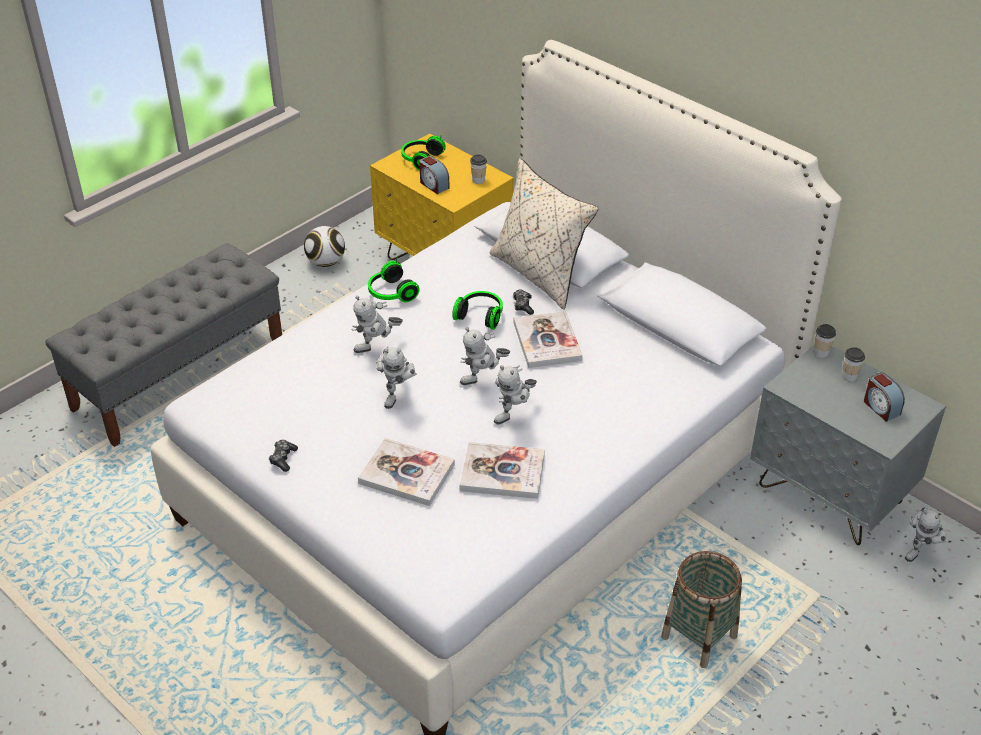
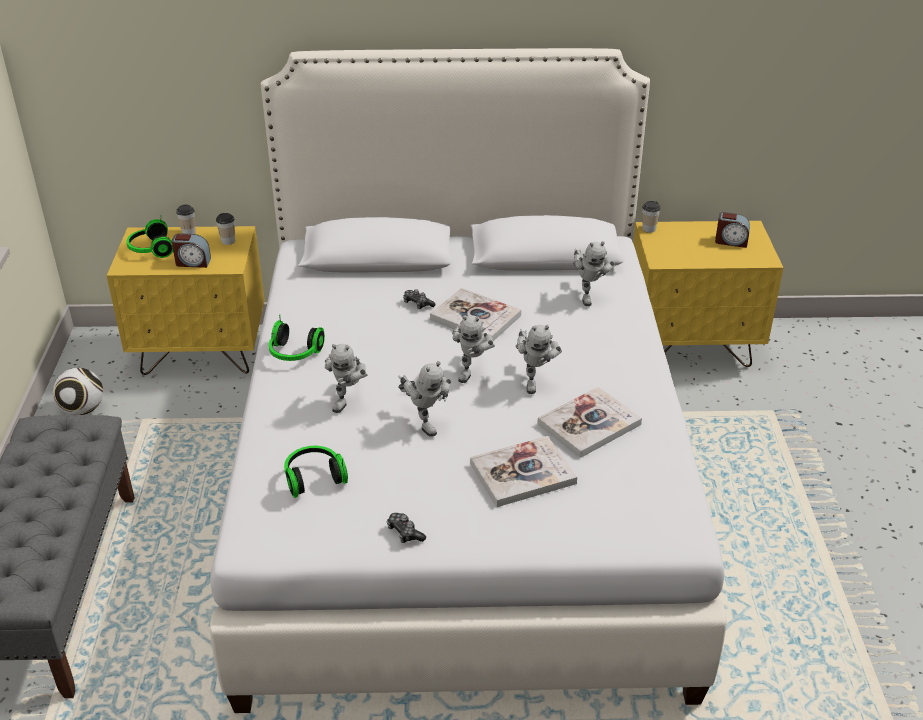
camera: 45 degrees left, 5 degrees down
(480, 315) = (396, 328): headphones -> headphones (313, 478)
(540, 274) = (395, 276): beige pillow -> none
(699, 637) = (748, 489): basket -> none
(830, 495) = (691, 347): grey nightstand -> yellow nightstand
(849, 376) = (686, 233): cup -> cup (189, 232)
(920, 551) = (783, 347): toy robot -> toy robot (588, 295)

